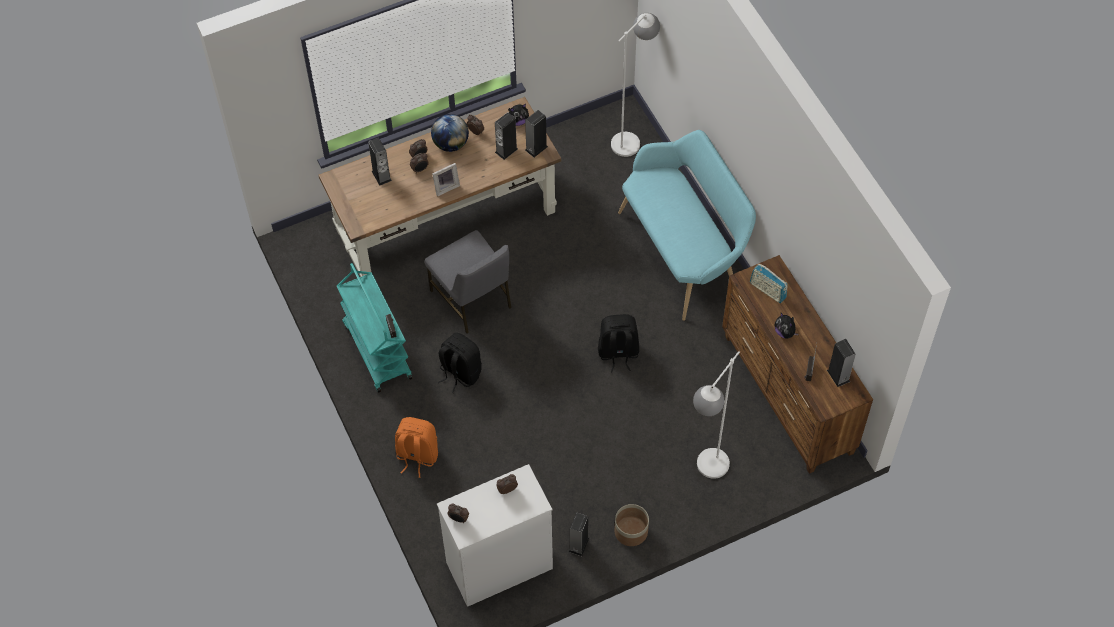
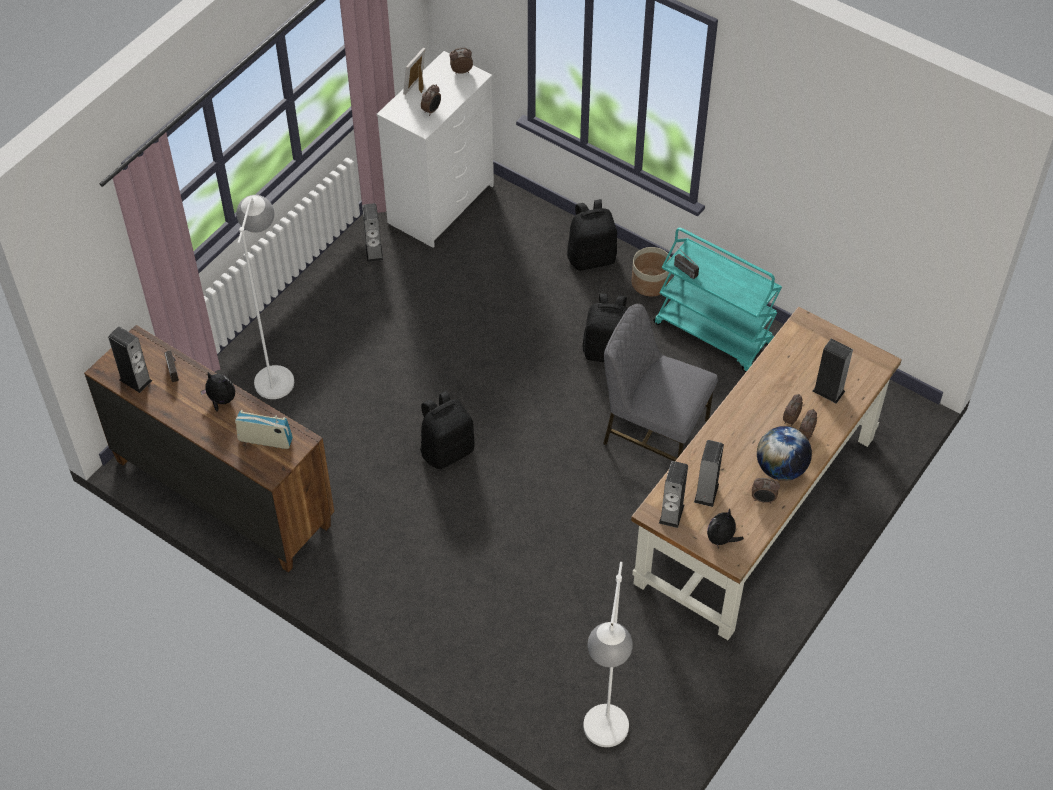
camera: 150 degrees right, 5 degrees down
(417, 455) = (591, 257): orange backpack -> black backpack
(446, 187) = (742, 413): picture frame -> picture frame (418, 87)
(631, 531) = (327, 285): planter -> planter (650, 282)
(684, 252) = (439, 609): turquoise bench -> none

